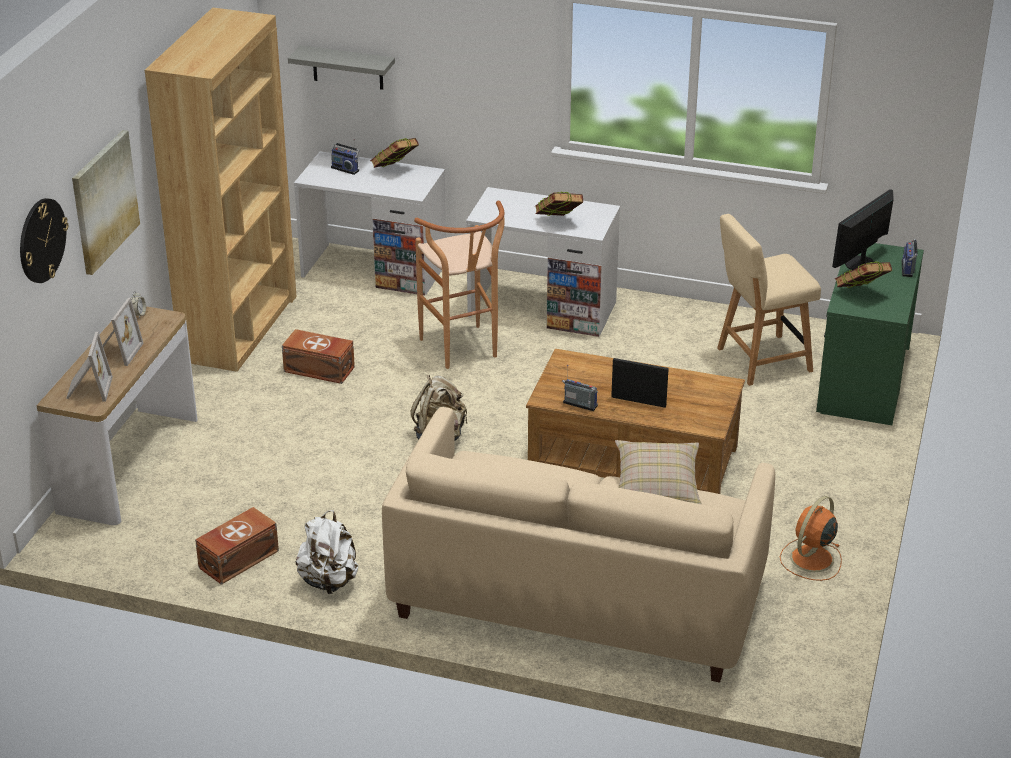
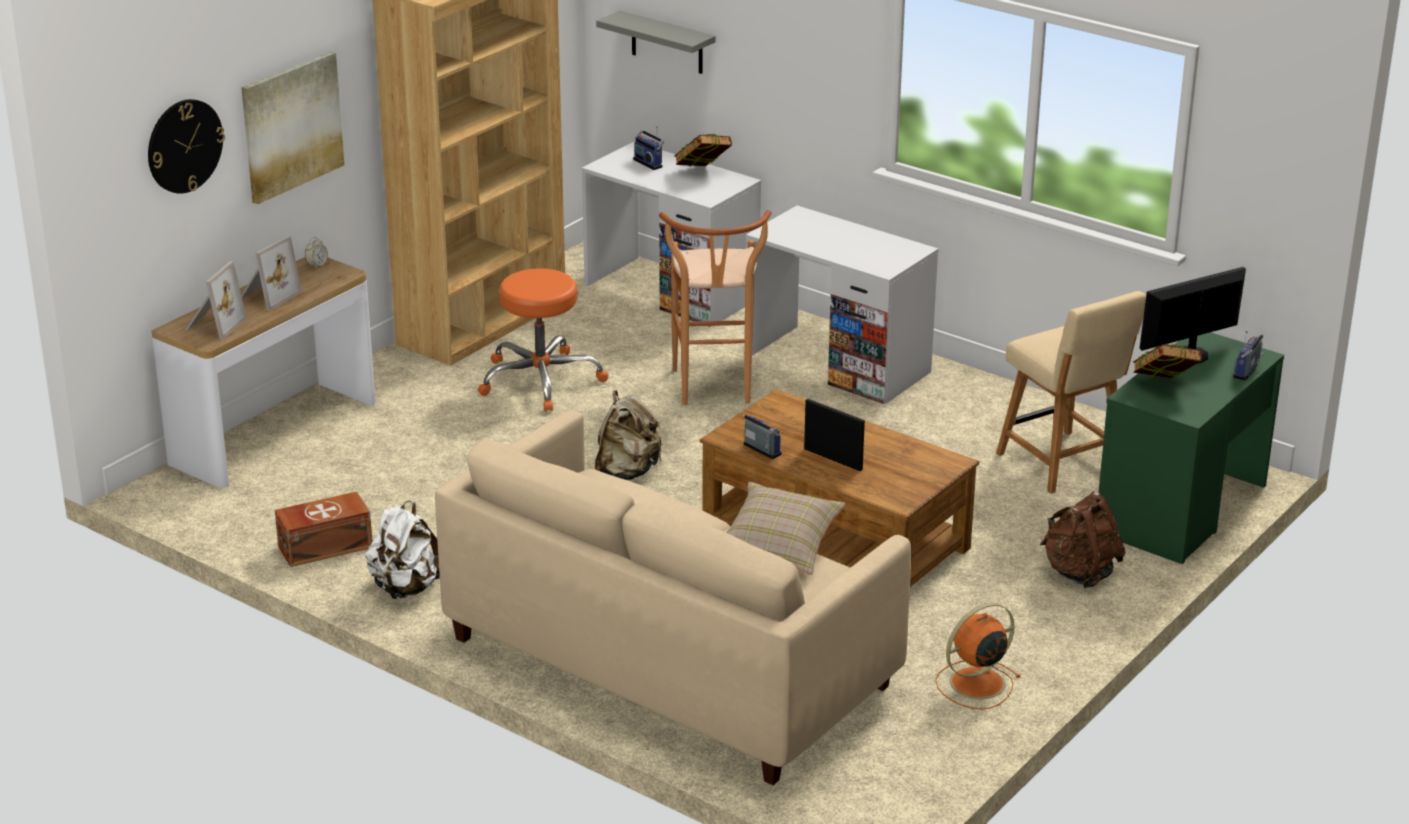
camera: 20 degrees right, 5 degrees down
(319, 370) = (540, 380): brown storage box -> orange stool
(558, 223) = (850, 254): book -> none
(760, 361) = (1063, 464): beige chair -> beige chair turned 120 degrees counterclockwise
(826, 449) = (1079, 573): none -> brown backpack

